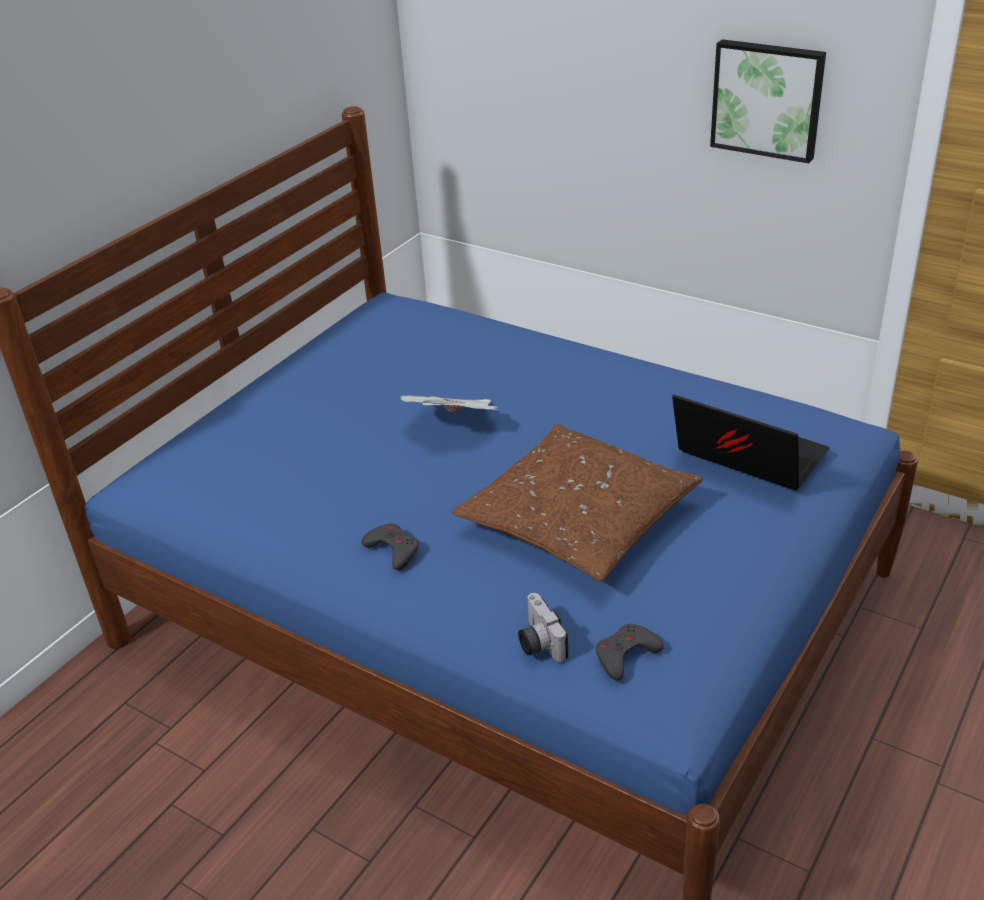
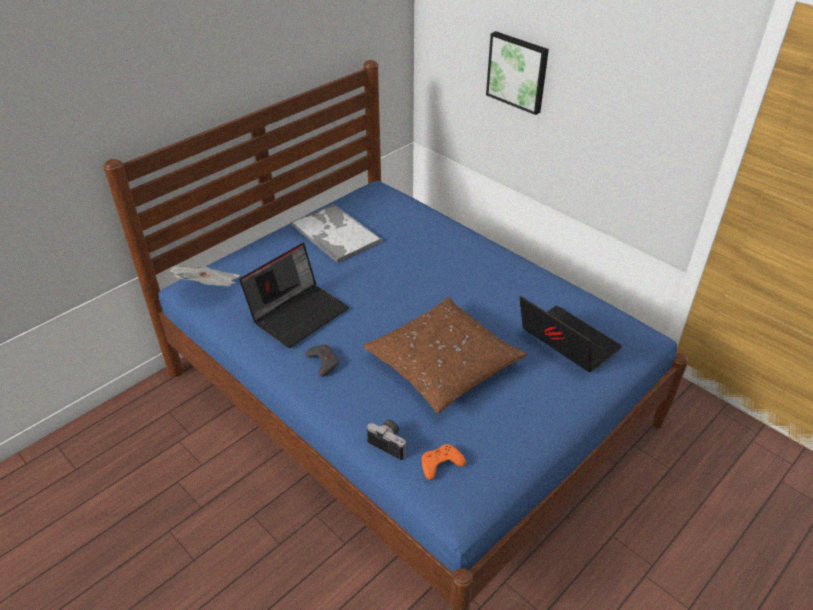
camera: 10 degrees right, 5 degrees up
(329, 489) = (298, 313): none -> laptop
(346, 371) = (335, 233): none -> tray
(455, 424) = (389, 282): newspaper -> newspaper (210, 288)
(537, 642) = (390, 443): camera -> camera turned 135 degrees clockwise
(626, 655) = (441, 464): grey game controller -> orange game controller
(768, 99) = (636, 100): picture -> picture (518, 72)

